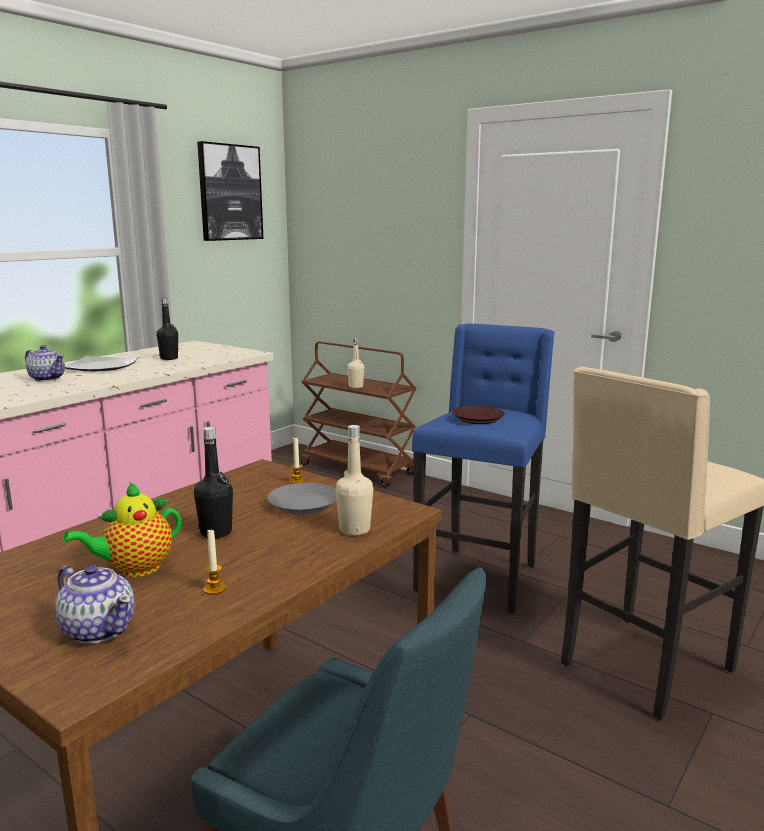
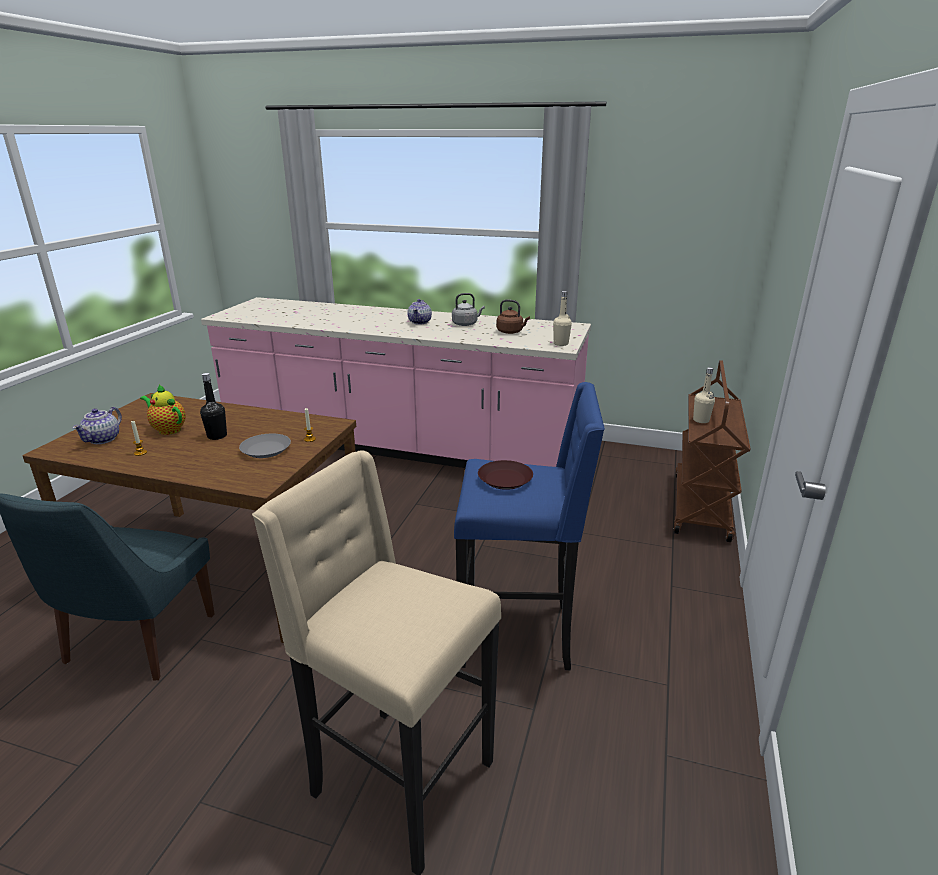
camera: 70 degrees right, 10 degrees up
(102, 366) = (466, 324): plate -> grey kettle
(169, 358) = (511, 332): black bottle -> brown kettle
(230, 192) = (689, 184): picture -> none
(354, 529) = (222, 473): beige bottle -> beige bottle (561, 344)

